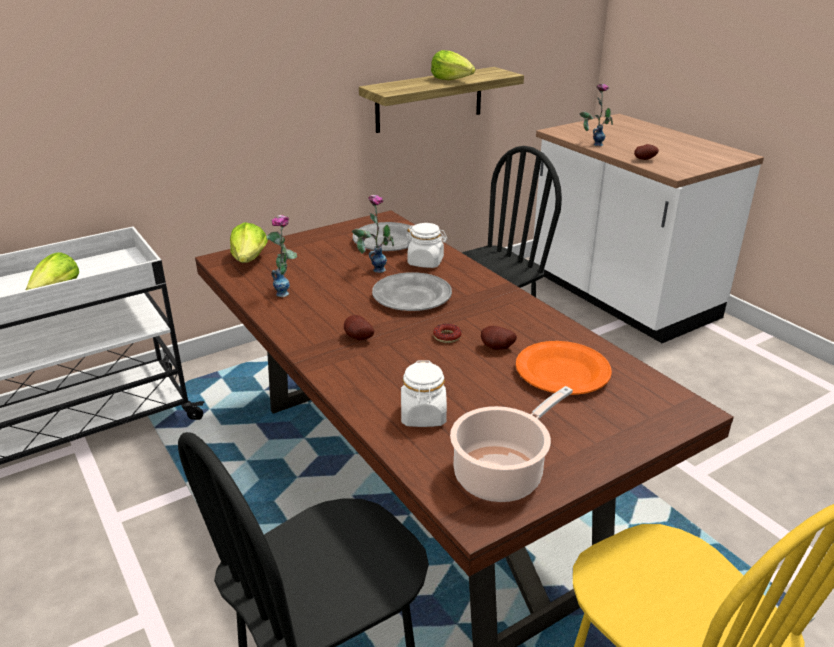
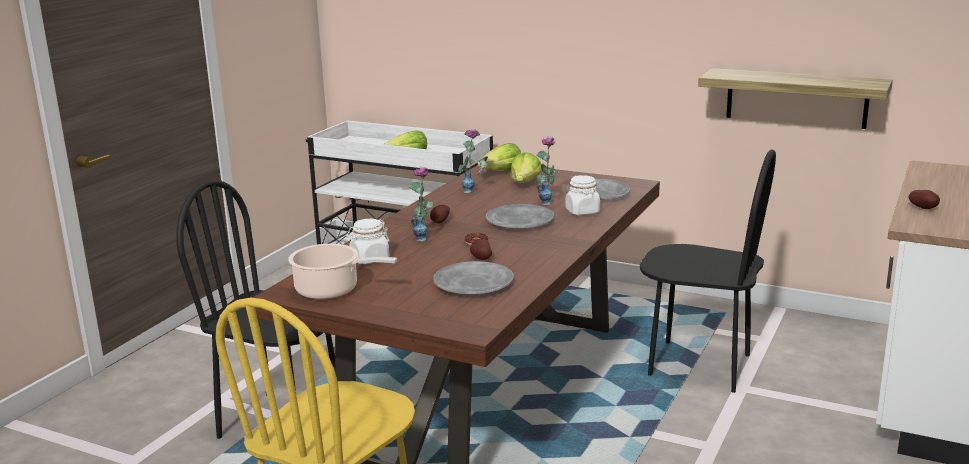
camera: 60 degrees right, 10 degrees down
(452, 80) = (800, 79): lettuce -> lettuce (525, 183)
(563, 373) = (474, 283): orange plate -> grey plate
(593, 143) = (924, 184): vase -> vase (423, 237)

